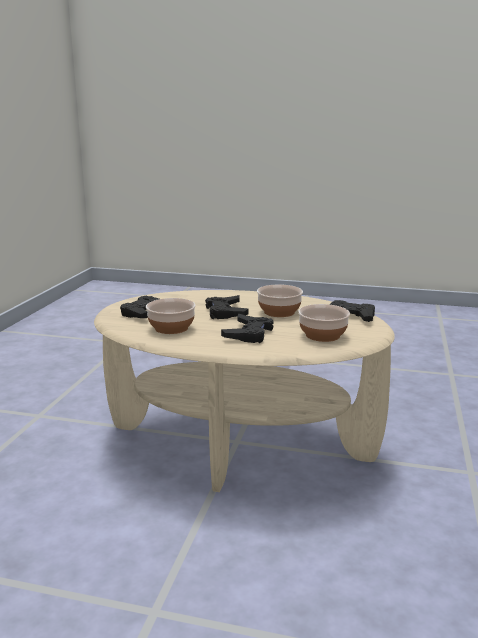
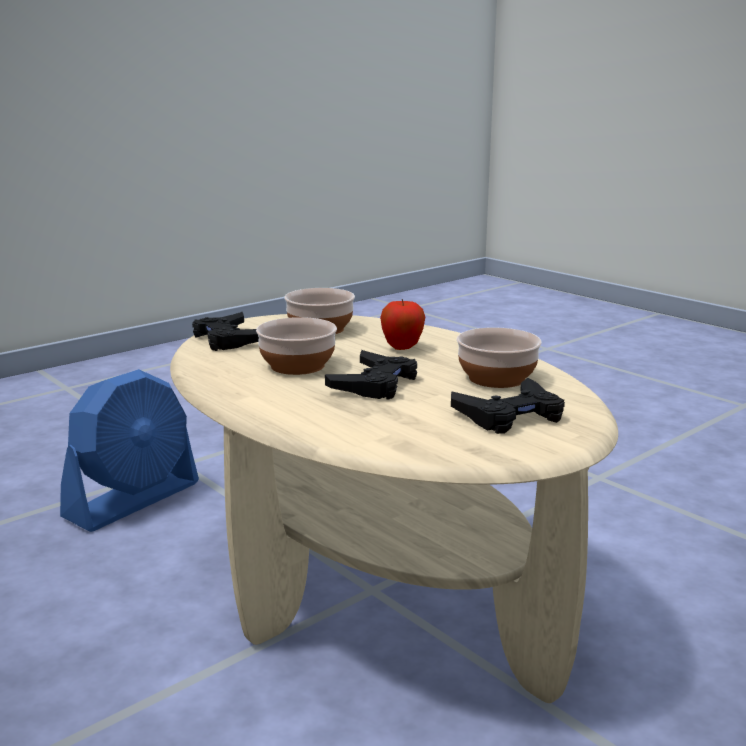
camera: 145 degrees left, 0 degrees up
(249, 334) = (402, 348): black game controller -> apple
(434, 438) = (133, 500): none -> blue fan

